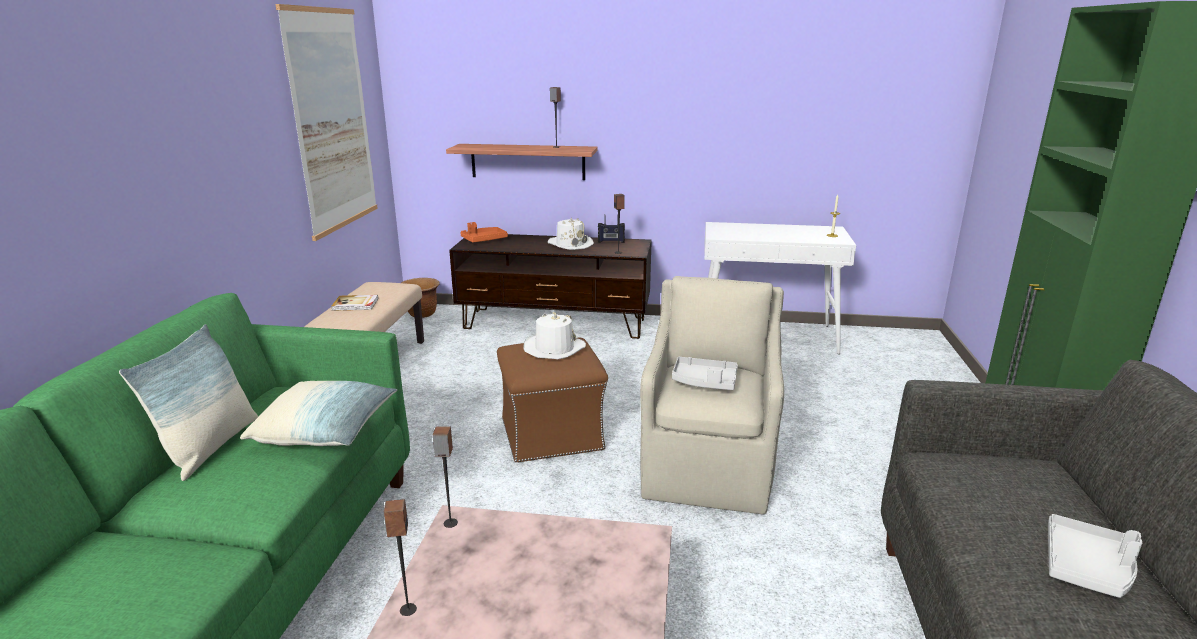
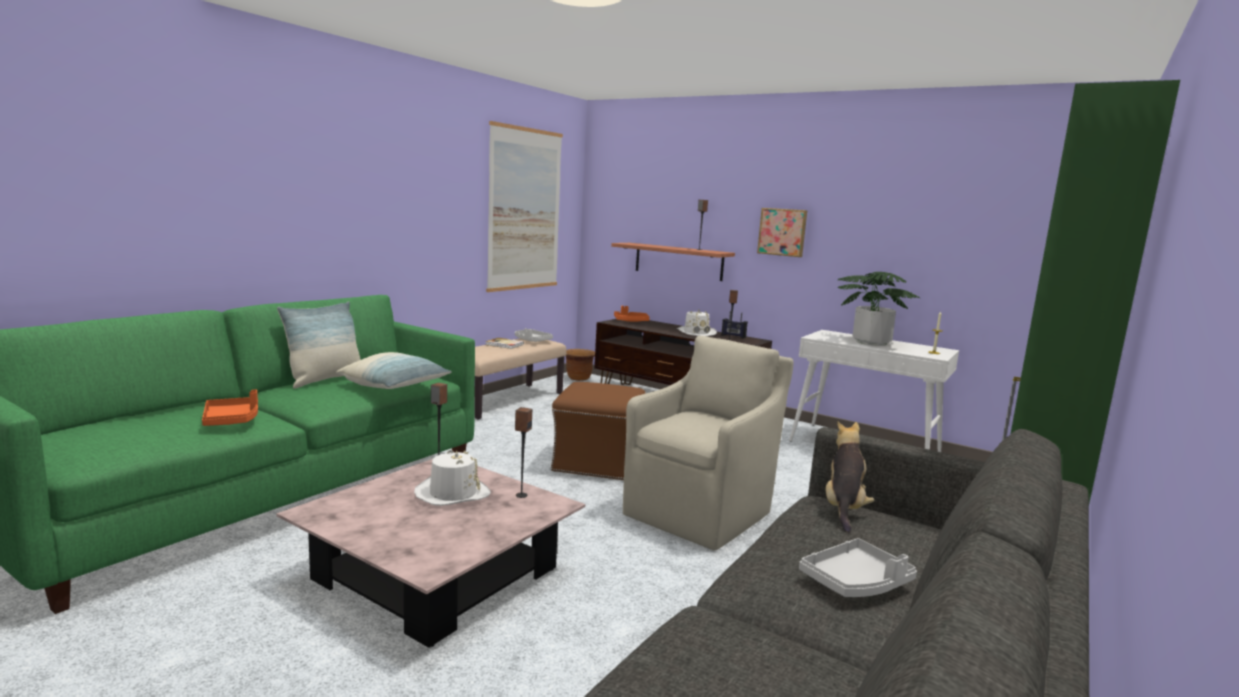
camera: 25 degrees right, 10 degrees down
(154, 582) = (232, 420): none -> orange tray
(407, 609) = (364, 490): speaker -> speaker (521, 495)
(554, 348) = (608, 388): white hat -> white hat (452, 493)
(652, 119) = (782, 232): none -> picture
(704, 382) = (689, 420): grey tray -> grey tray (532, 340)
(769, 232) = (871, 342): none -> potted plant
(968, 466) = (843, 508): none -> plush toy

